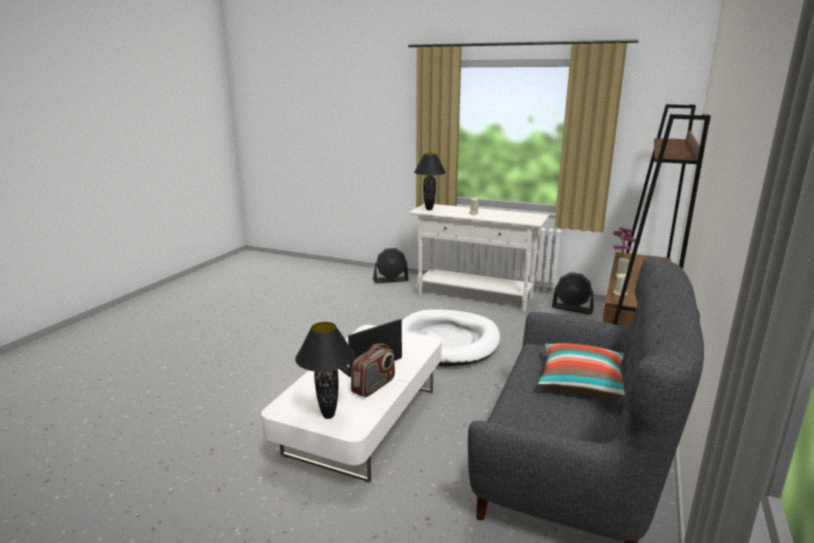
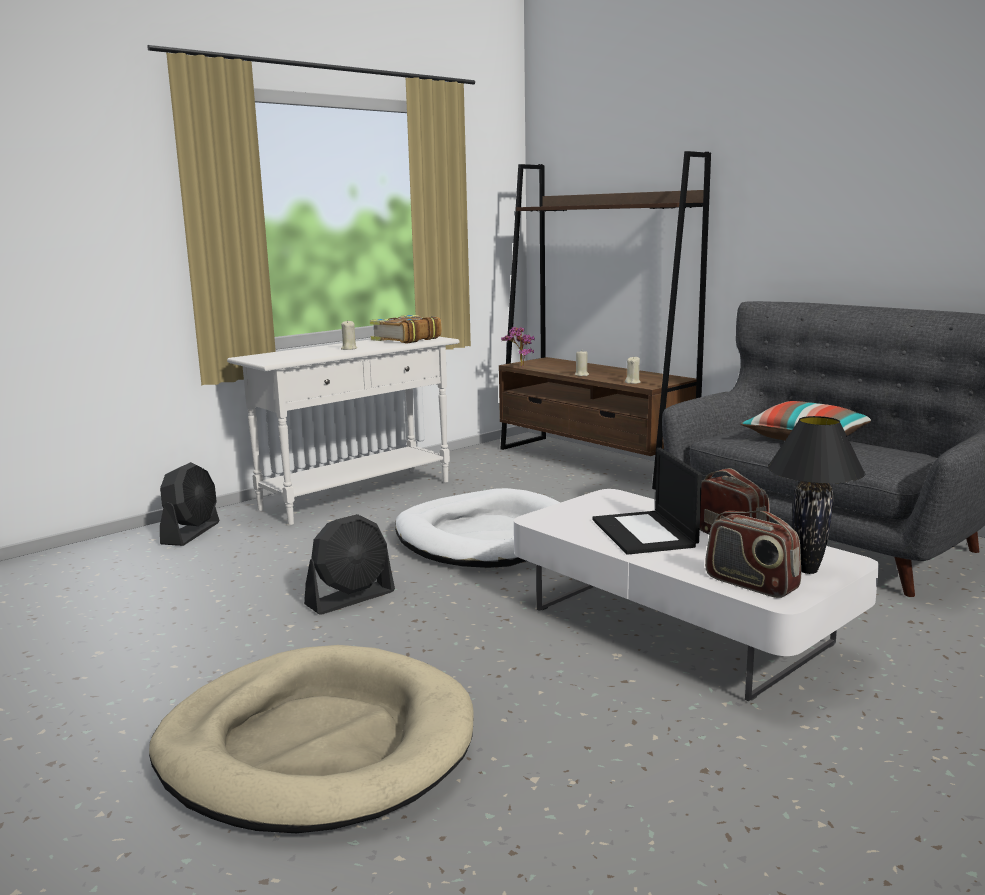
camera: 65 degrees left, 5 degrees down
(216, 358) = (317, 746): none -> beige dog bed
(299, 399) = (750, 584): none -> radio
(429, 209) = (277, 359): black table lamp -> none
(520, 216) = (405, 339): none -> book
(572, 309) = (473, 461): black fan -> black fan (351, 598)

